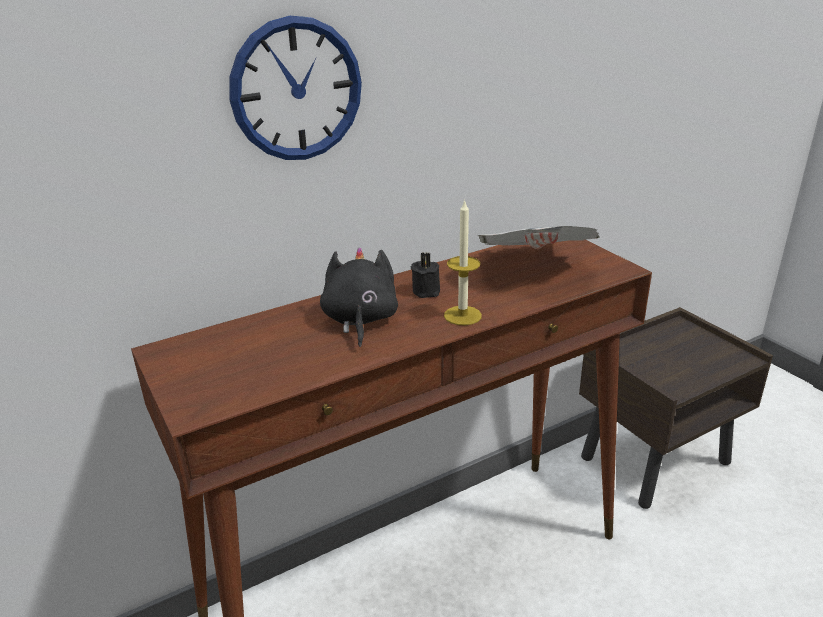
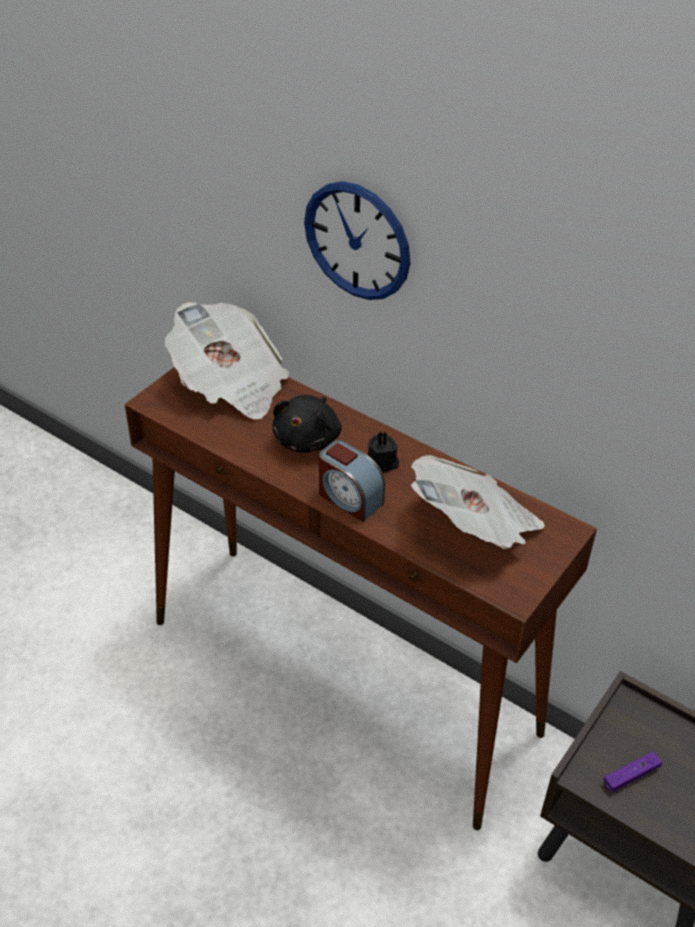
camera: 65 degrees right, 15 degrees up
(226, 349) = (230, 384): none -> newspaper
(360, 320) = (308, 439): black plush toy -> black plush toy turned 135 degrees clockwise
(462, 315) = (349, 498): candle -> alarm clock
(676, 370) = (631, 776): none -> purple game controller

